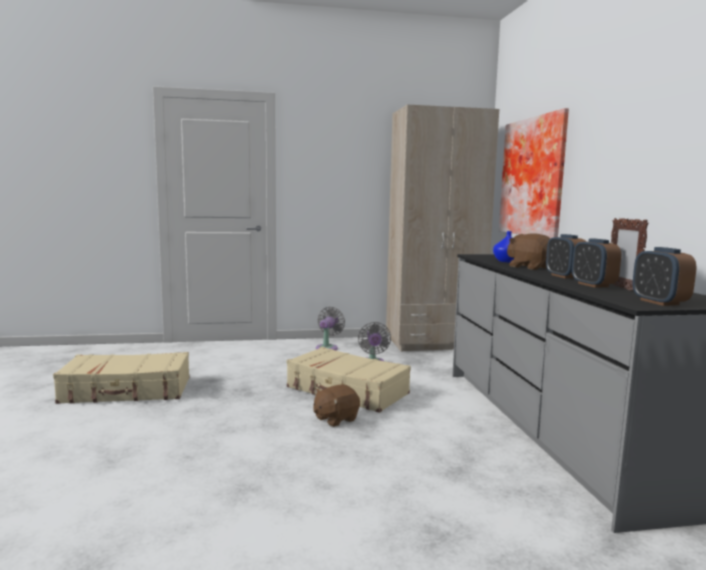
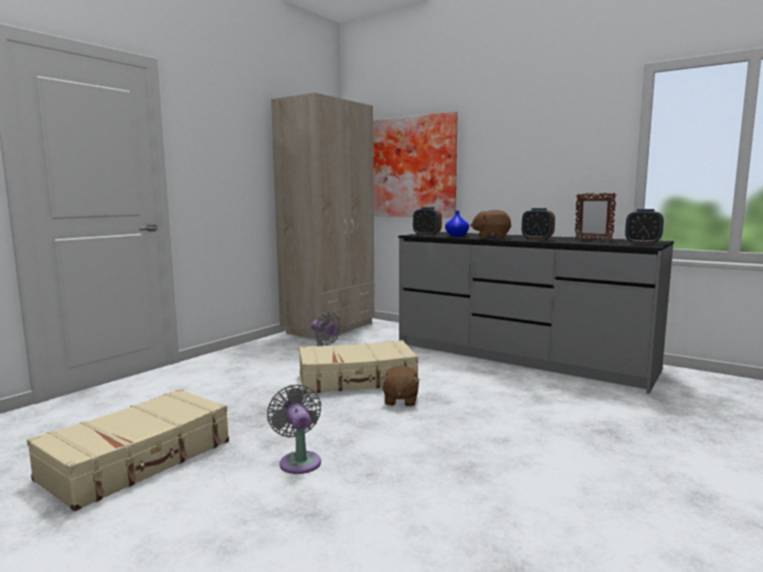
camera: 45 degrees left, 0 degrees up
(328, 348) = (252, 354): grey fan -> grey fan (299, 461)
(593, 285) = (576, 241): alarm clock -> alarm clock (427, 235)

